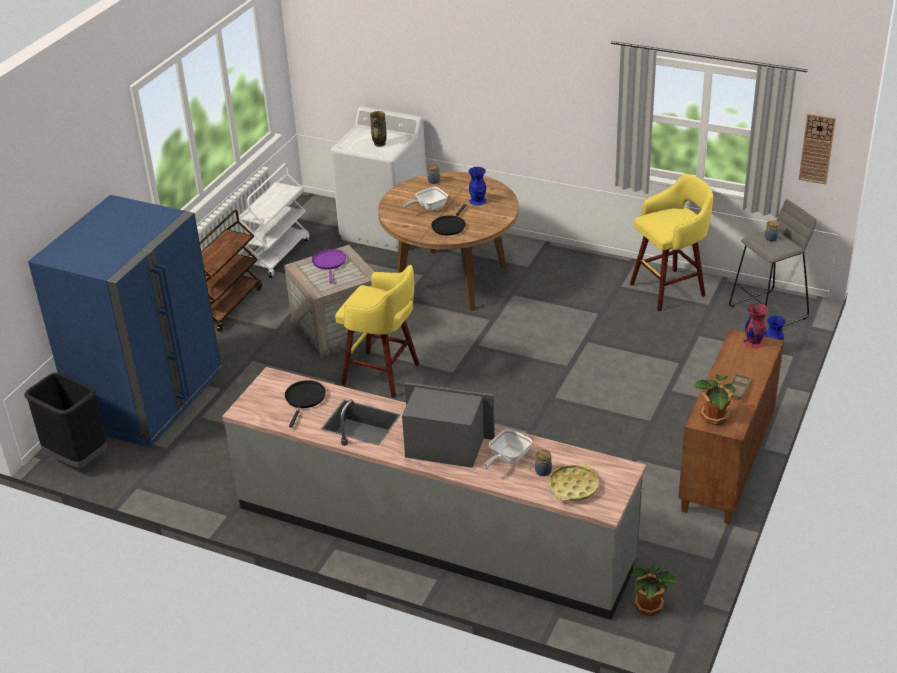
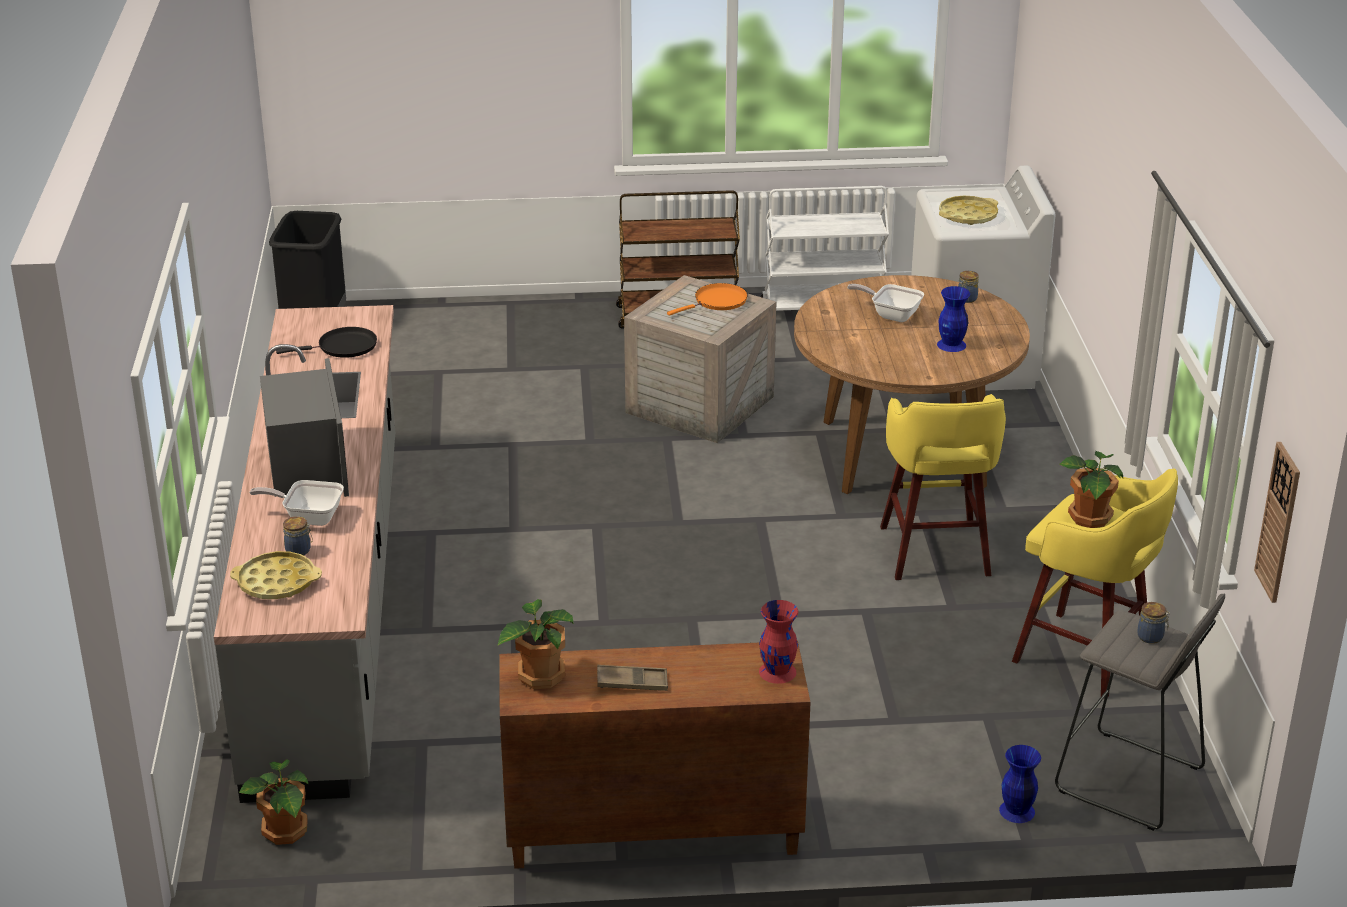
camera: 60 degrees right, 5 degrees down
(149, 399) = (451, 331): blue fridge -> none
(329, 263) = (717, 302): purple frying pan -> orange frying pan
(379, 144) = (967, 215): vase -> yellow tray
(383, 375) = (630, 468): yellow stool -> yellow stool (935, 553)
(449, 226) = (858, 342): black frying pan -> none
(666, 220) = (1088, 518): none -> potted plant

